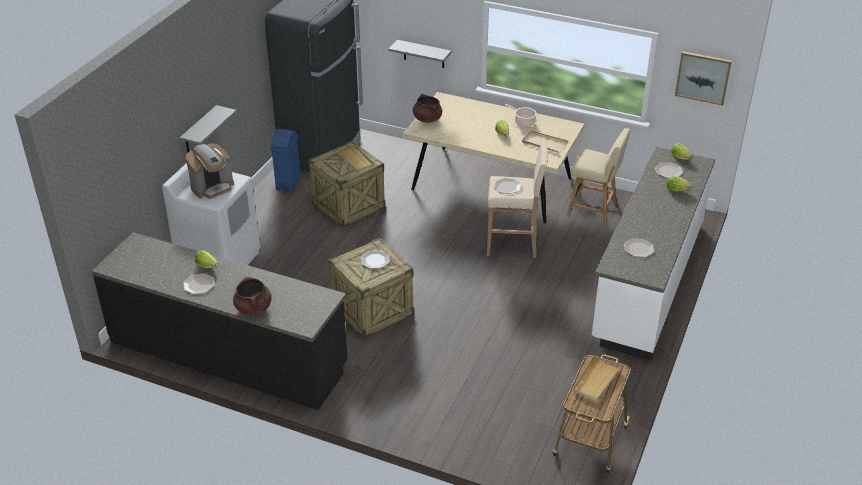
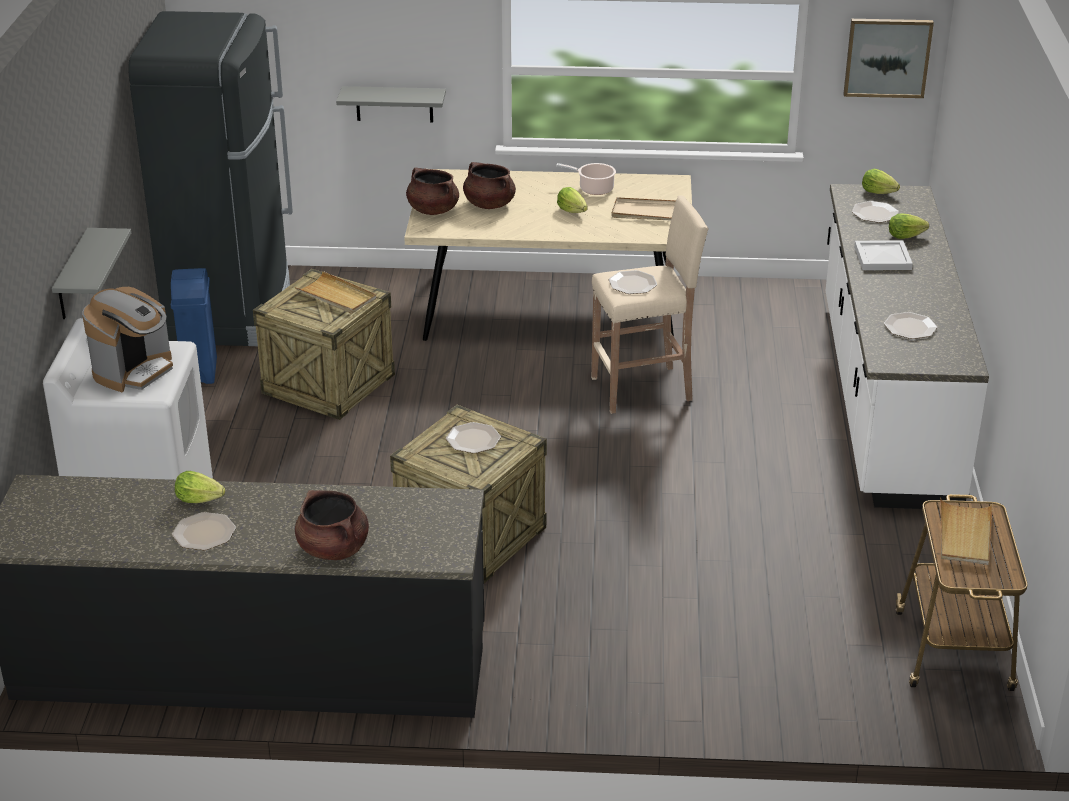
camera: 20 degrees left, 5 degrees down
(459, 121) = (489, 204): none -> brown cooking pot
(594, 209) = (737, 313): beige chair -> none
(653, 201) = (883, 258): none -> white tray

